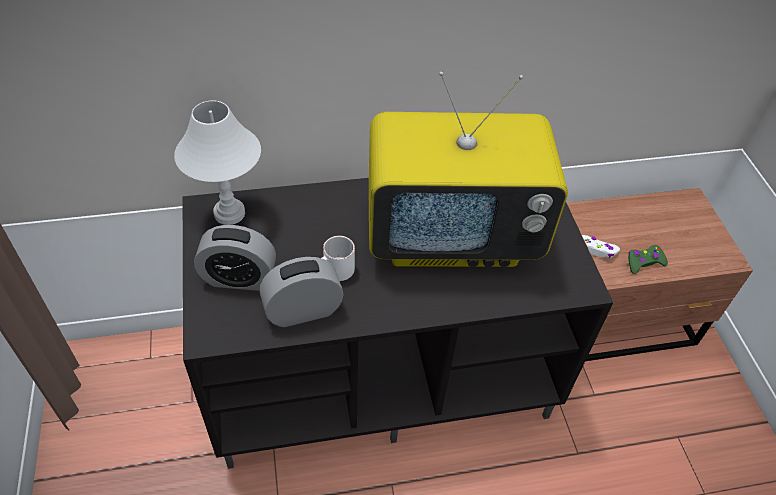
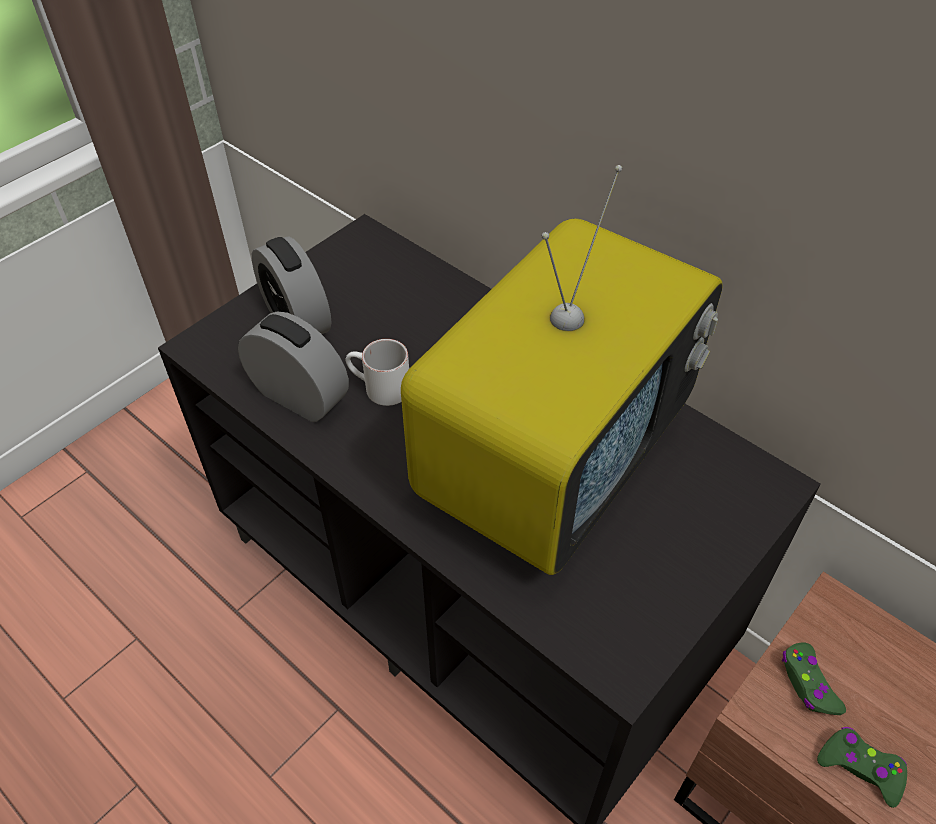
camera: 55 degrees right, 0 degrees up
(230, 214) = (377, 258): white table lamp -> none
(453, 236) = (553, 463): television -> television turned 105 degrees counterclockwise
(597, 250) = (808, 683): white game controller -> green game controller

